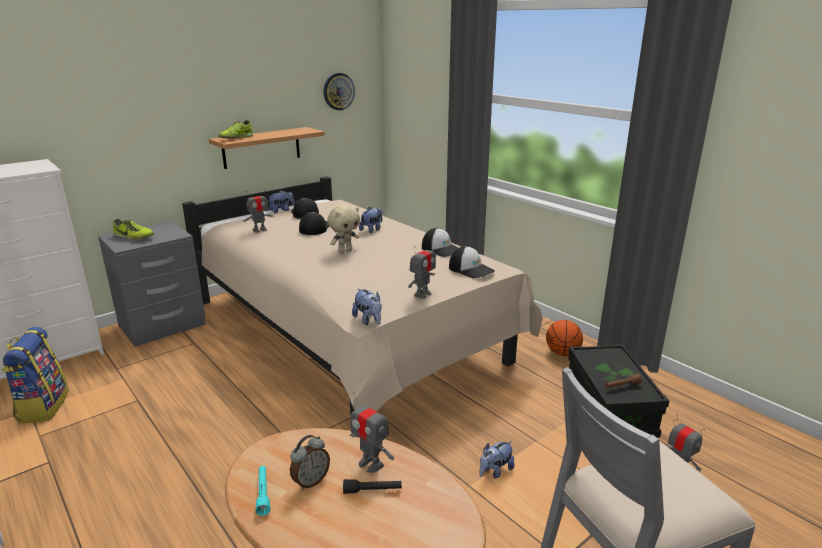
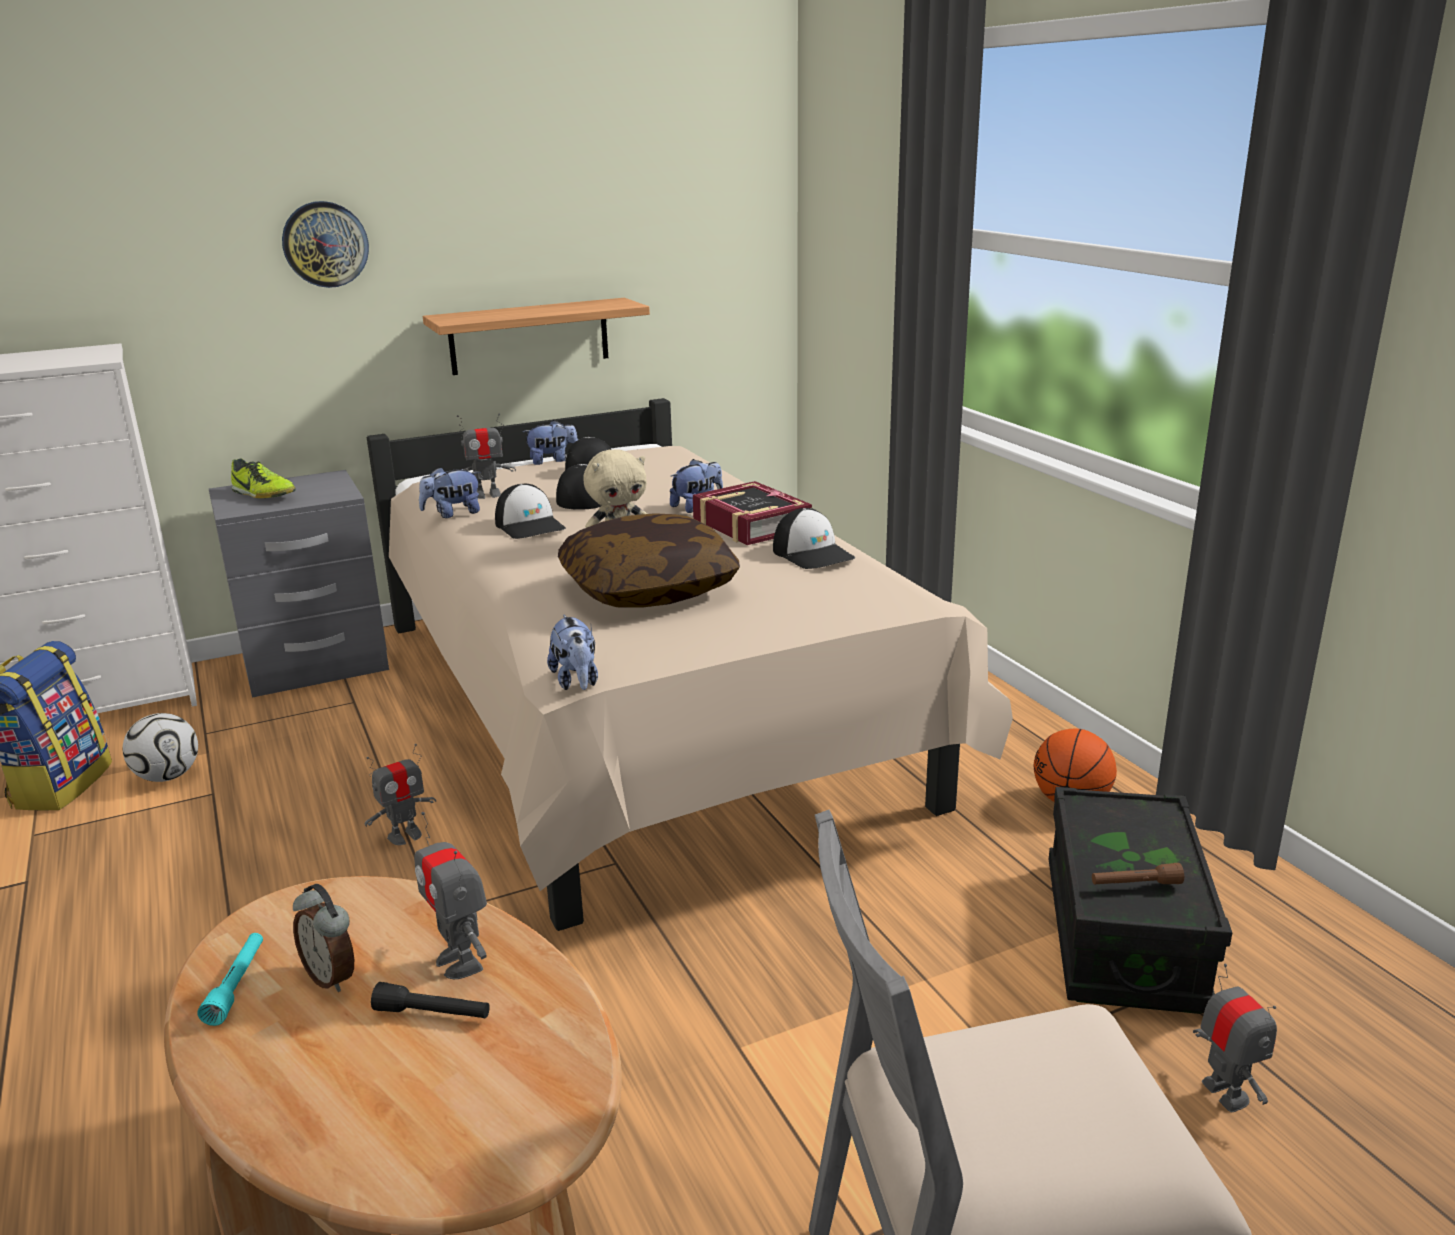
camera: 15 degrees right, 0 degrees up
(106, 394) = (167, 776): none -> football
(236, 138) = (470, 316): shoe -> none
(310, 481) = (332, 976): alarm clock -> alarm clock turned 75 degrees clockwise
(338, 91) = (695, 227): wall clock -> wall clock (325, 244)
(375, 272) = (649, 589): none -> pillow
(403, 237) = (750, 525): none -> book
(422, 294) = (712, 640): toy robot -> toy robot (405, 836)
(471, 269) = (847, 599): cap -> cap (530, 526)
(495, 471) = (806, 1028): plush toy -> plush toy (453, 514)

